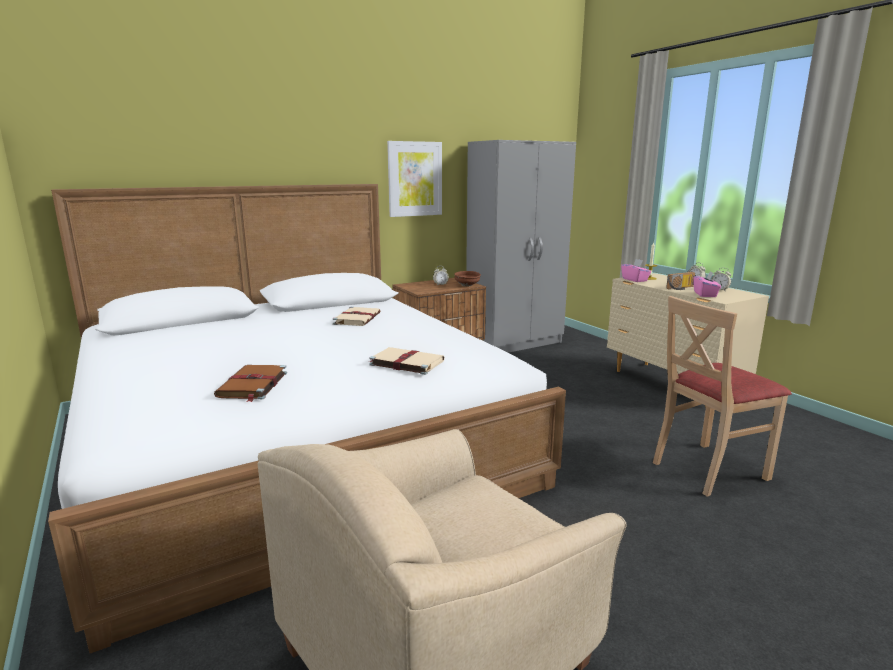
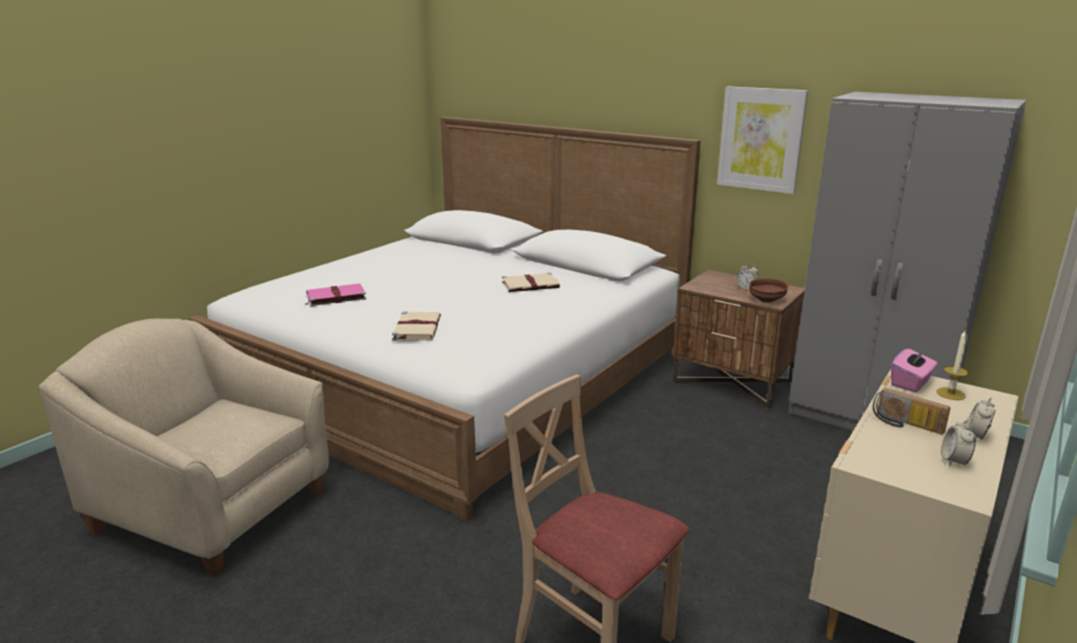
camera: 65 degrees right, 5 degrees up
(252, 385) = (335, 297): brown book -> pink book
(705, 294) = (884, 447): pink tissue box -> none

